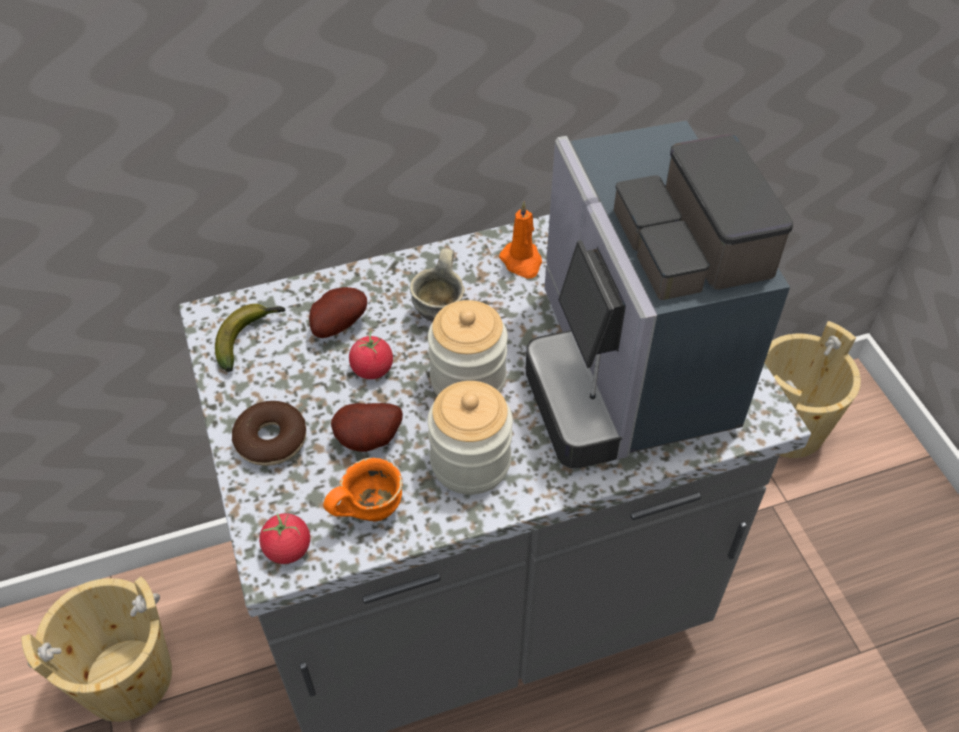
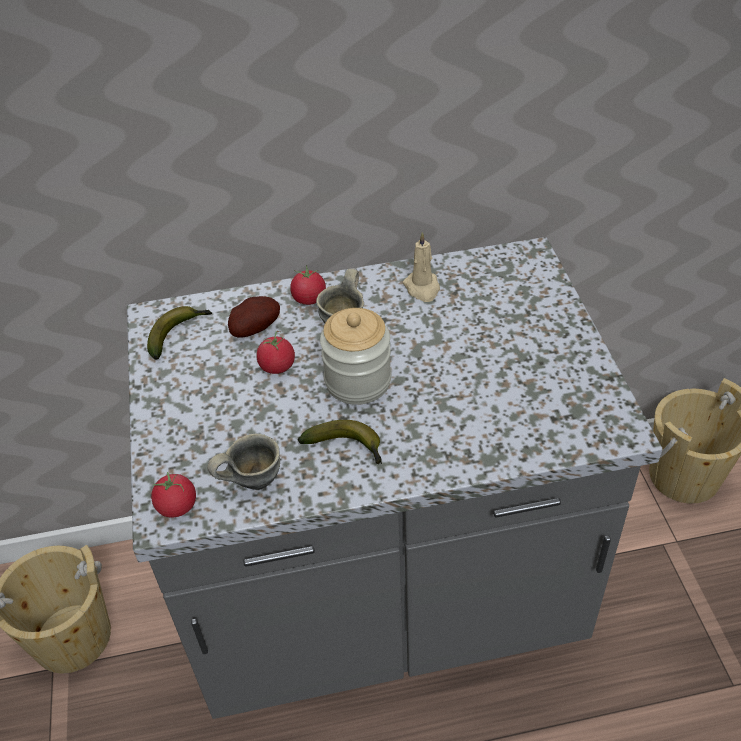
camera: 10 degrees right, 5 degrees down
(271, 440) = (181, 417): donut -> none
(367, 509) = (251, 479): orange mug -> grey mug
(370, 441) = (264, 425): potato -> none
(394, 283) = (309, 299): none -> tomato
(470, 462) = (347, 448): jar -> banana
(522, 262) = (422, 288): orange candle -> beige candle
(626, 371) = (499, 383): coffee machine -> none

